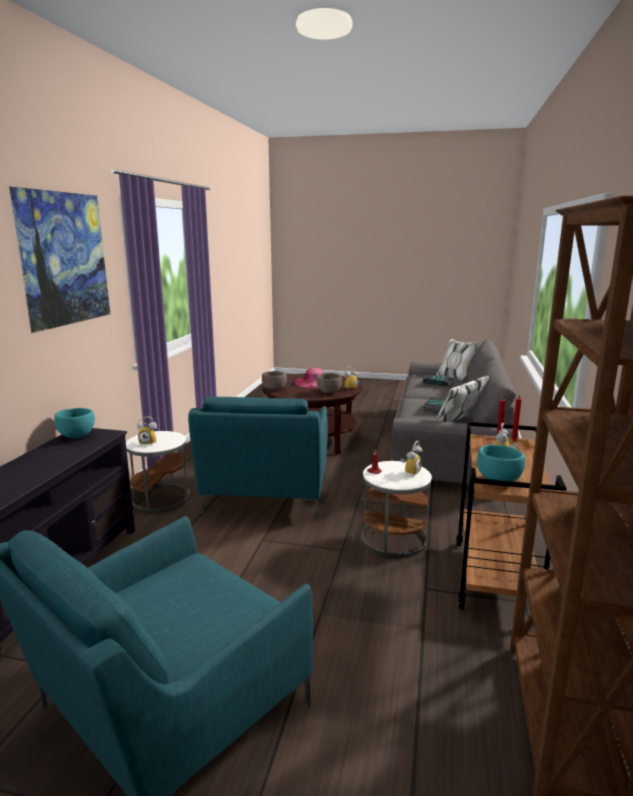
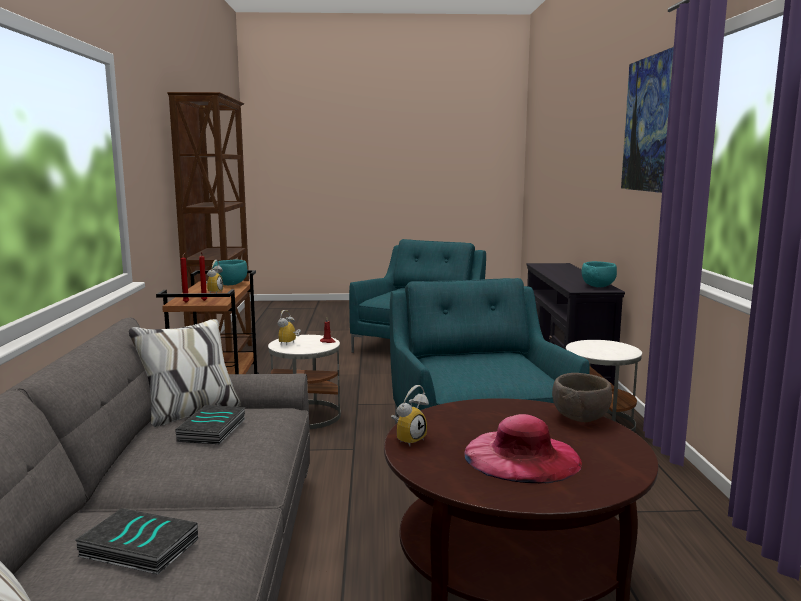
camera: 165 degrees right, 5 degrees down
(149, 443) = (601, 344): alarm clock -> none
(329, 392) = (453, 422): brown bowl -> none

